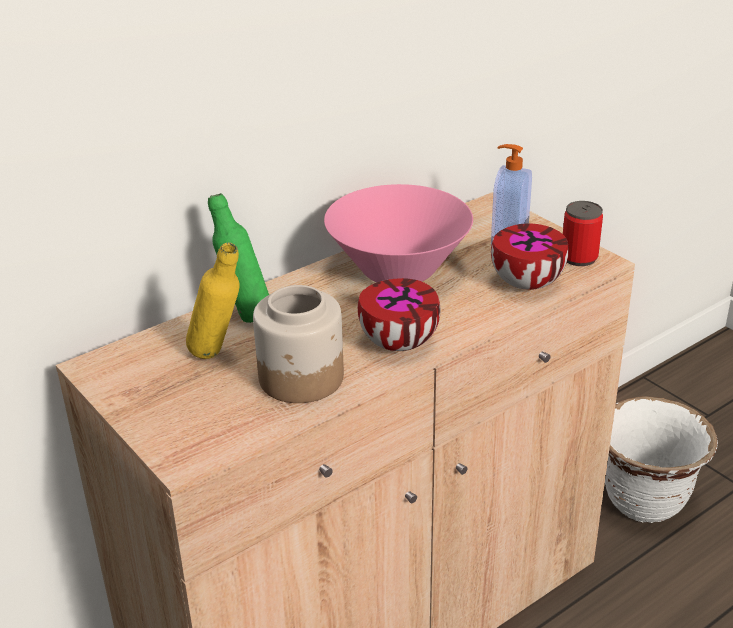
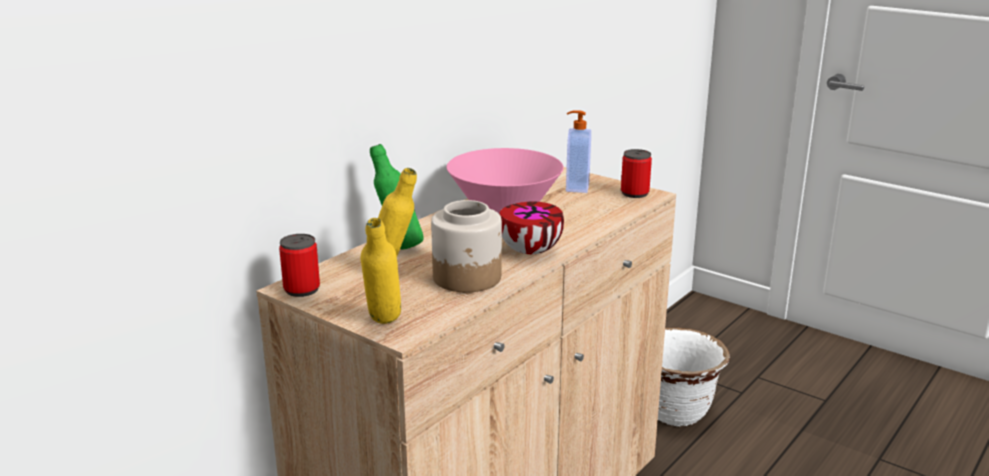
camera: 15 degrees left, 10 degrees down
(104, 371) = (302, 289): none -> can
(168, 443) = (383, 326): none -> yellow bottle
(525, 283) = (604, 210): bowl -> none

